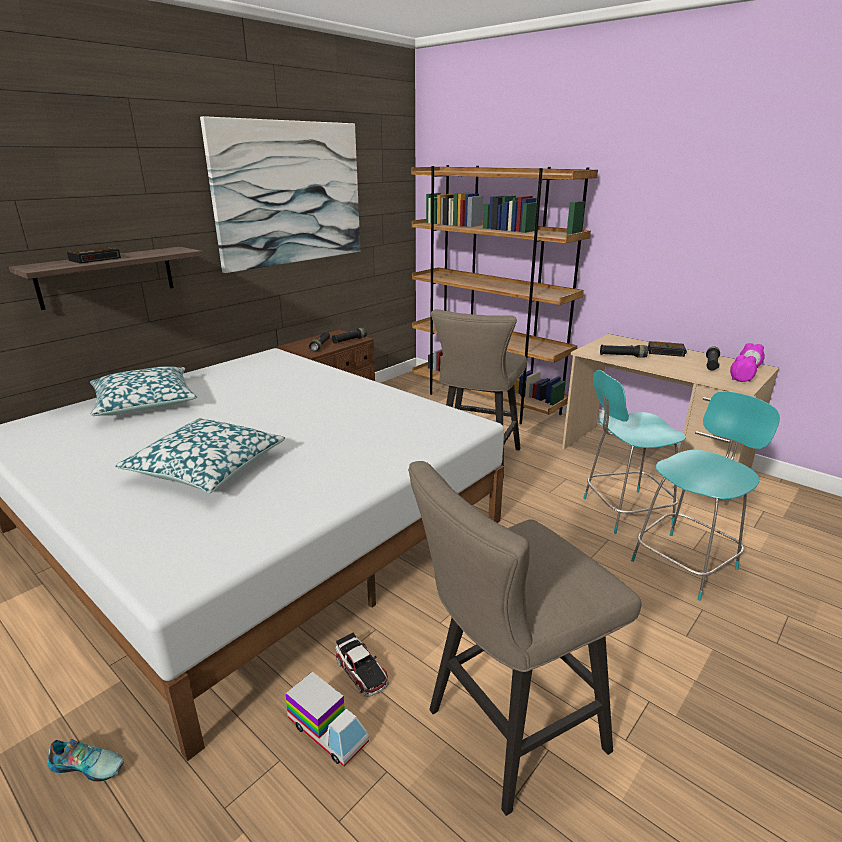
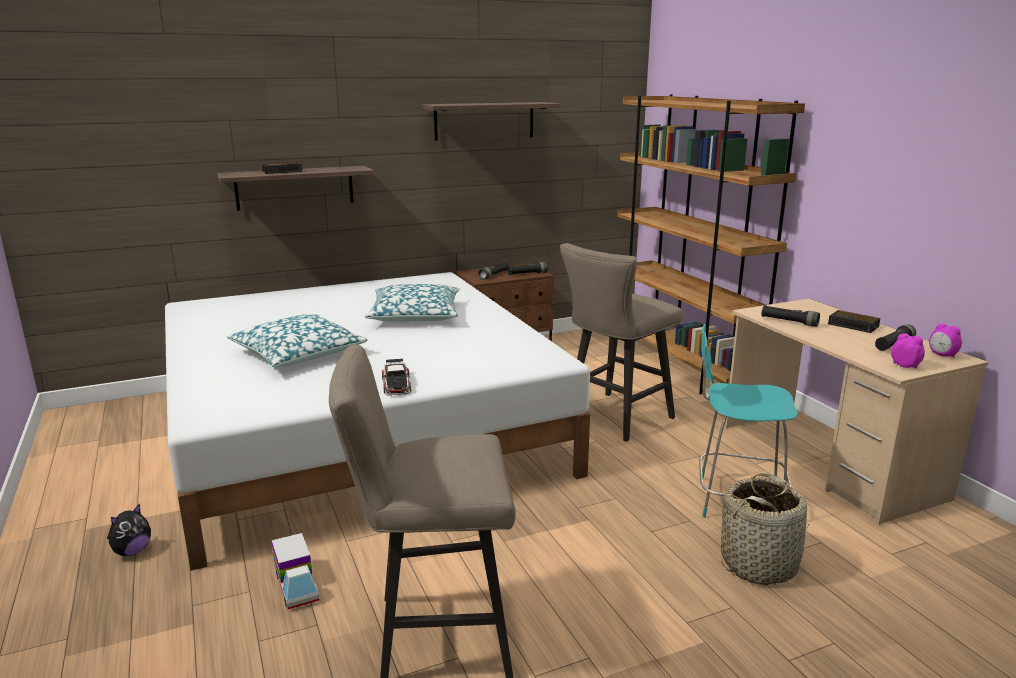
camera: 25 degrees right, 5 degrees down
(88, 764) = (132, 551): shoe -> plush toy
(145, 402) = (300, 300): pillow -> pillow (415, 315)
(290, 194) = (484, 121): picture -> shelf
(361, 670) = (356, 554): toy car -> toy car (396, 384)
(686, 563) = (759, 564): turquoise chair -> basket

